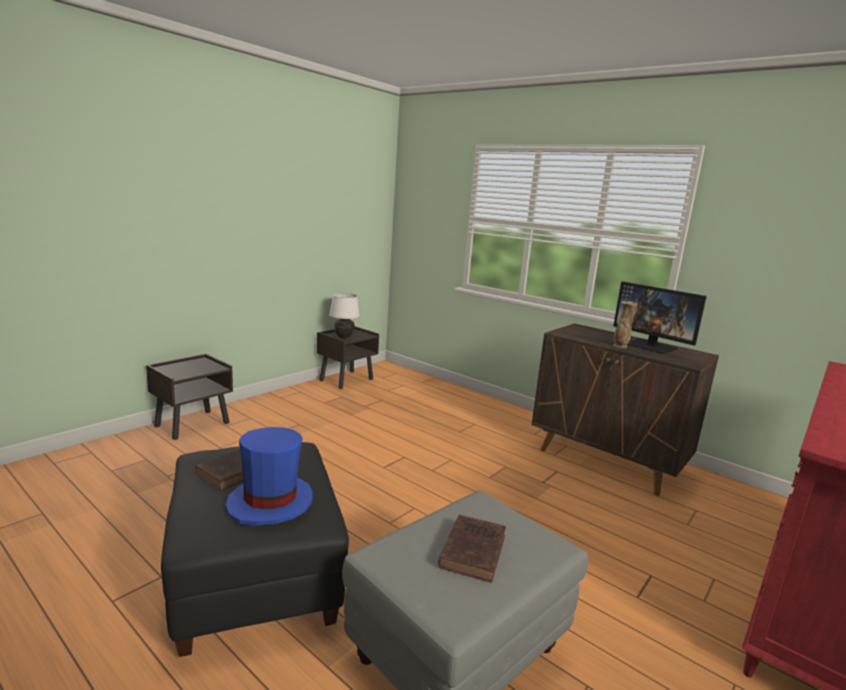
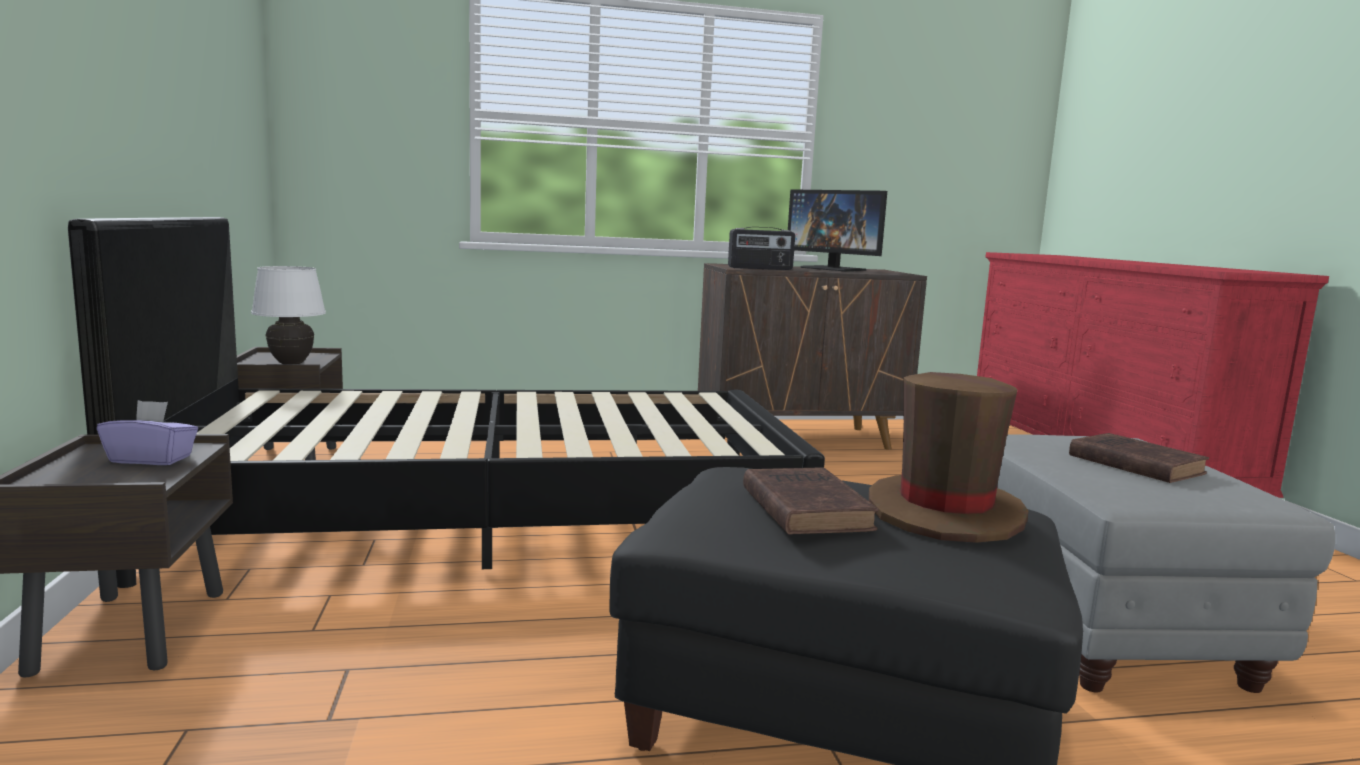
camera: 50 degrees left, 5 degrees down
(199, 368) = (151, 459): none -> purple tissue box
(270, 503) = (945, 512): blue hat -> brown hat
(350, 434) = (491, 518): none -> black bed
(576, 336) = (760, 268): none -> radio
(620, 346) = (820, 270): vase -> none
(651, 346) = (833, 269): monitor -> monitor turned 45 degrees clockwise

